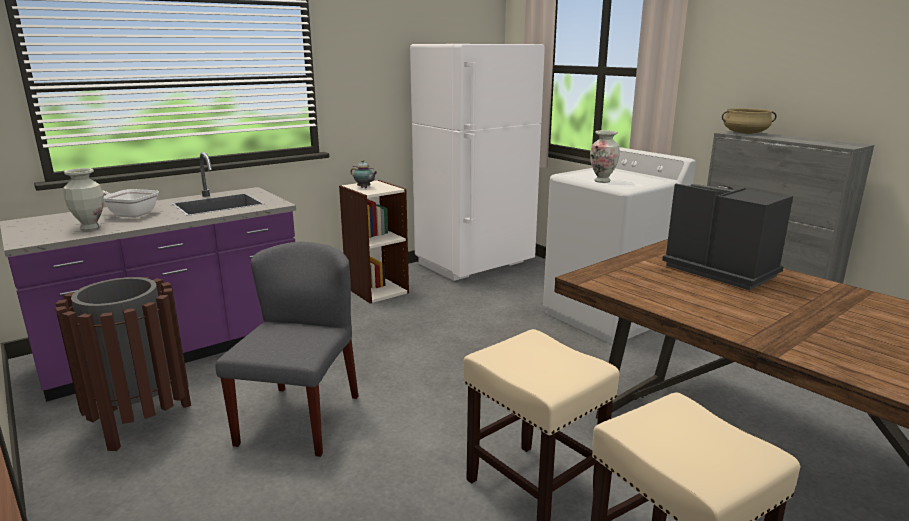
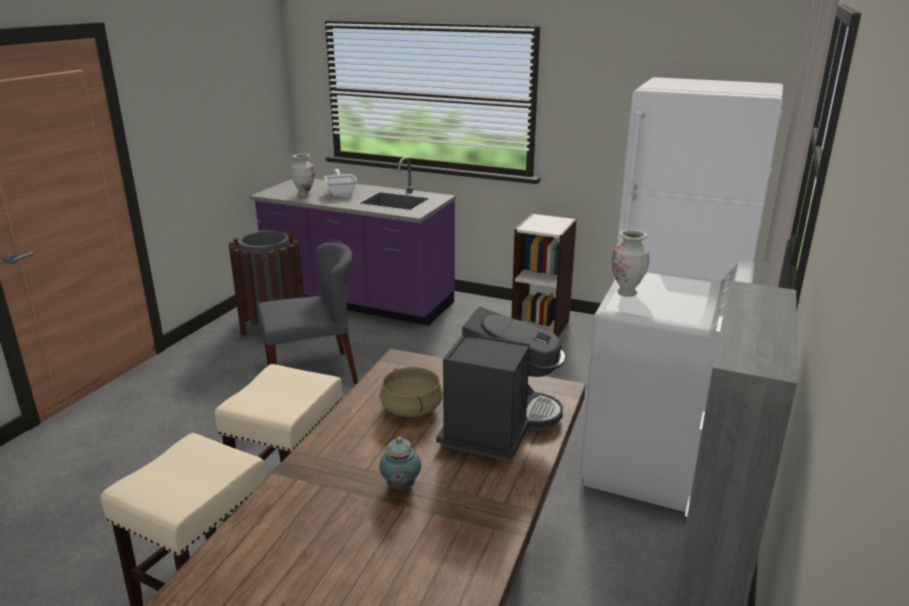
camera: 60 degrees right, 5 degrees up
(364, 188) = (538, 222): teapot -> teapot (400, 487)
(745, 133) = (758, 296): beige cooking pot -> beige cooking pot (411, 409)

